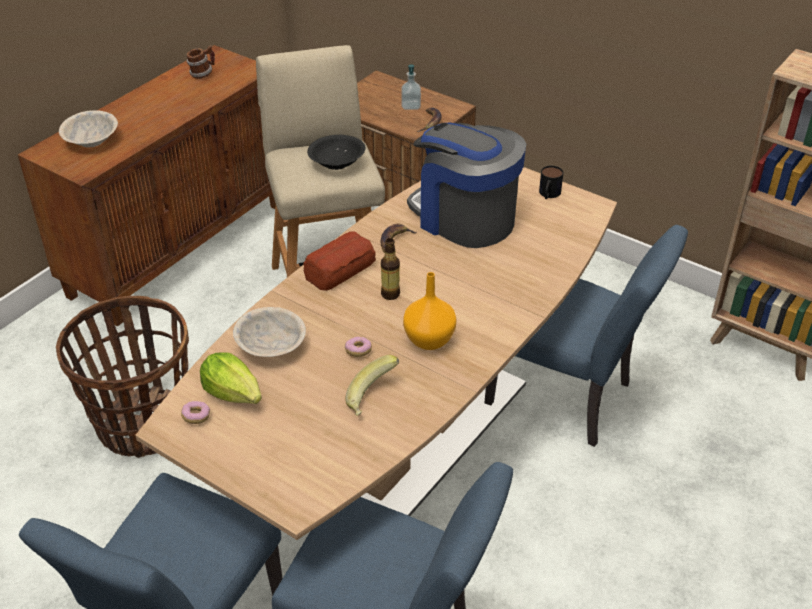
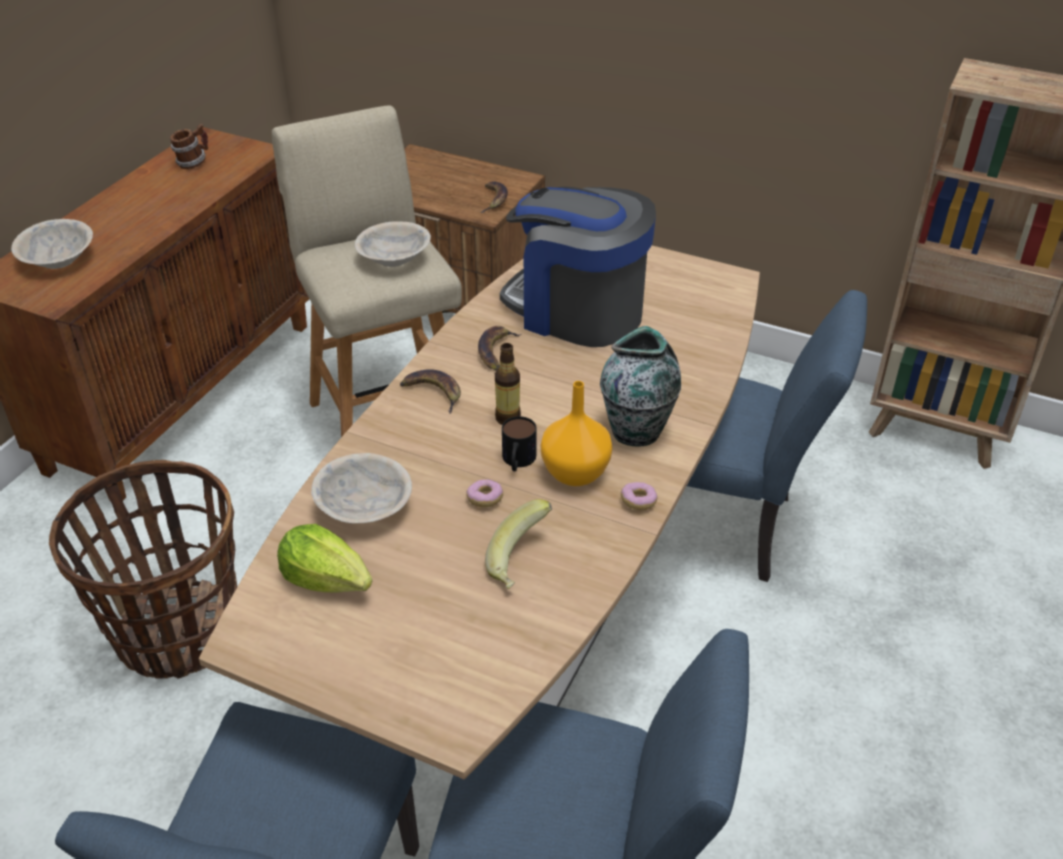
camera: 10 degrees left, 0 degrees up
(196, 417) = (282, 620): donut -> donut (638, 502)
(337, 164) = (394, 259): black bowl -> beige bowl
(341, 269) = (434, 392): bread -> banana
(411, 106) = (464, 182): soap dispenser -> none
(484, 314) = (637, 431): none -> vase
(548, 194) = (673, 271): mug -> mug (517, 461)

